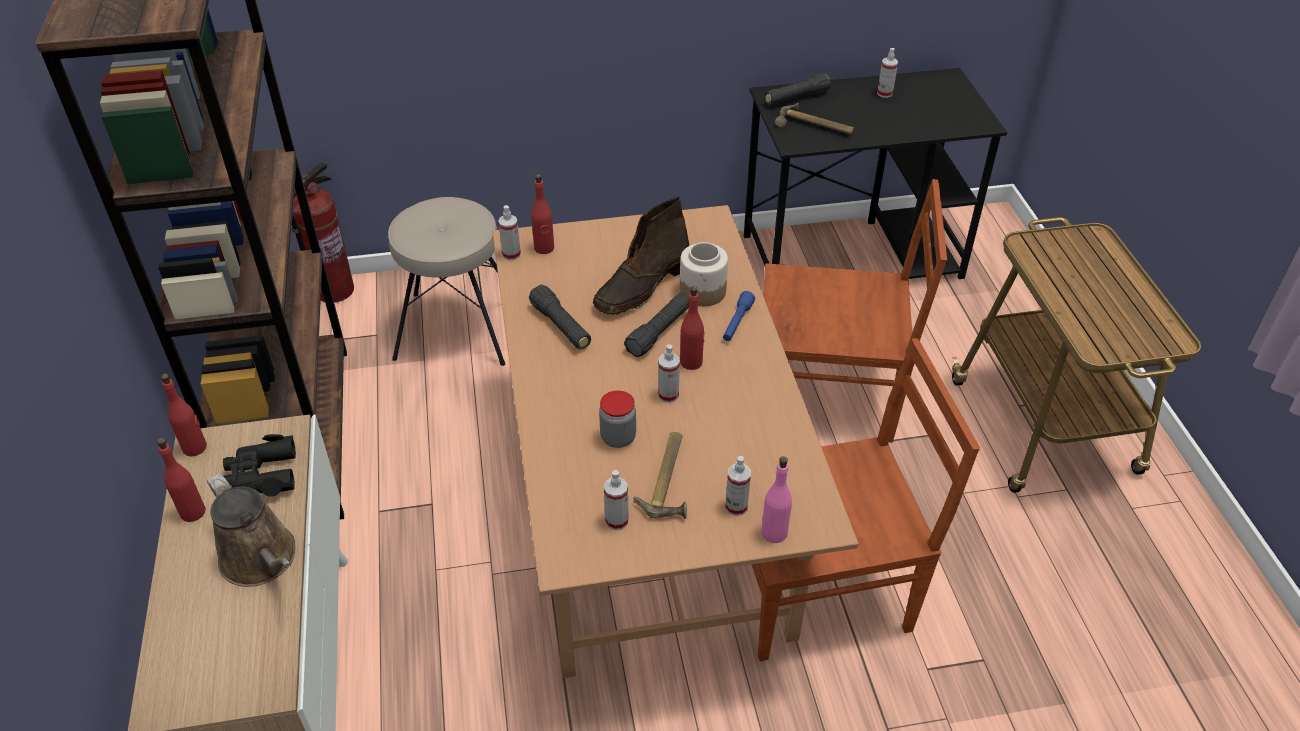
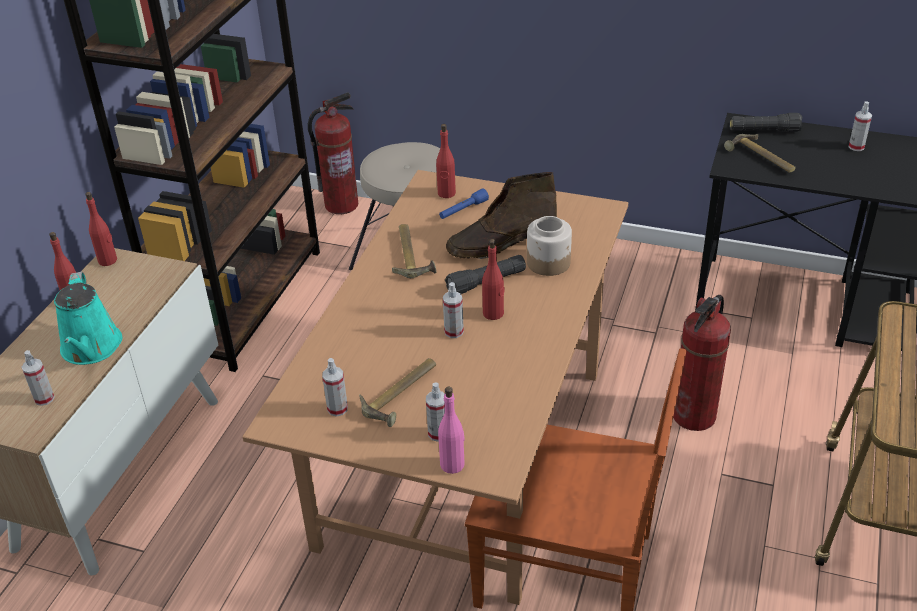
camera: 30 degrees right, 5 degrees down
(262, 475) = (134, 293): black binoculars -> none
(262, 560) = (91, 349): brown watering can -> turquoise watering can
(511, 254) = (417, 191): spray bottle -> spray bottle (44, 398)
(561, 326) = (412, 254): black flashlight -> hammer
(618, 438) = (388, 350): jar -> none
(737, 322) = (557, 295): blue flashlight -> blue flashlight (463, 210)
(829, 395) = (694, 416): brown chair -> fire extinguisher

